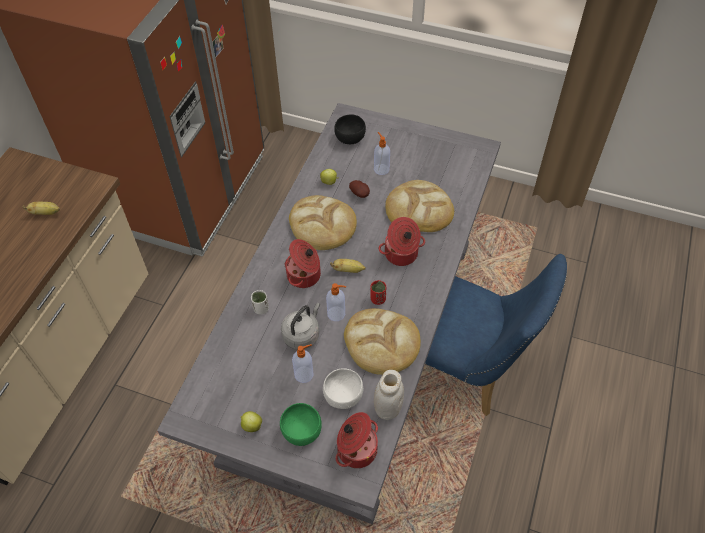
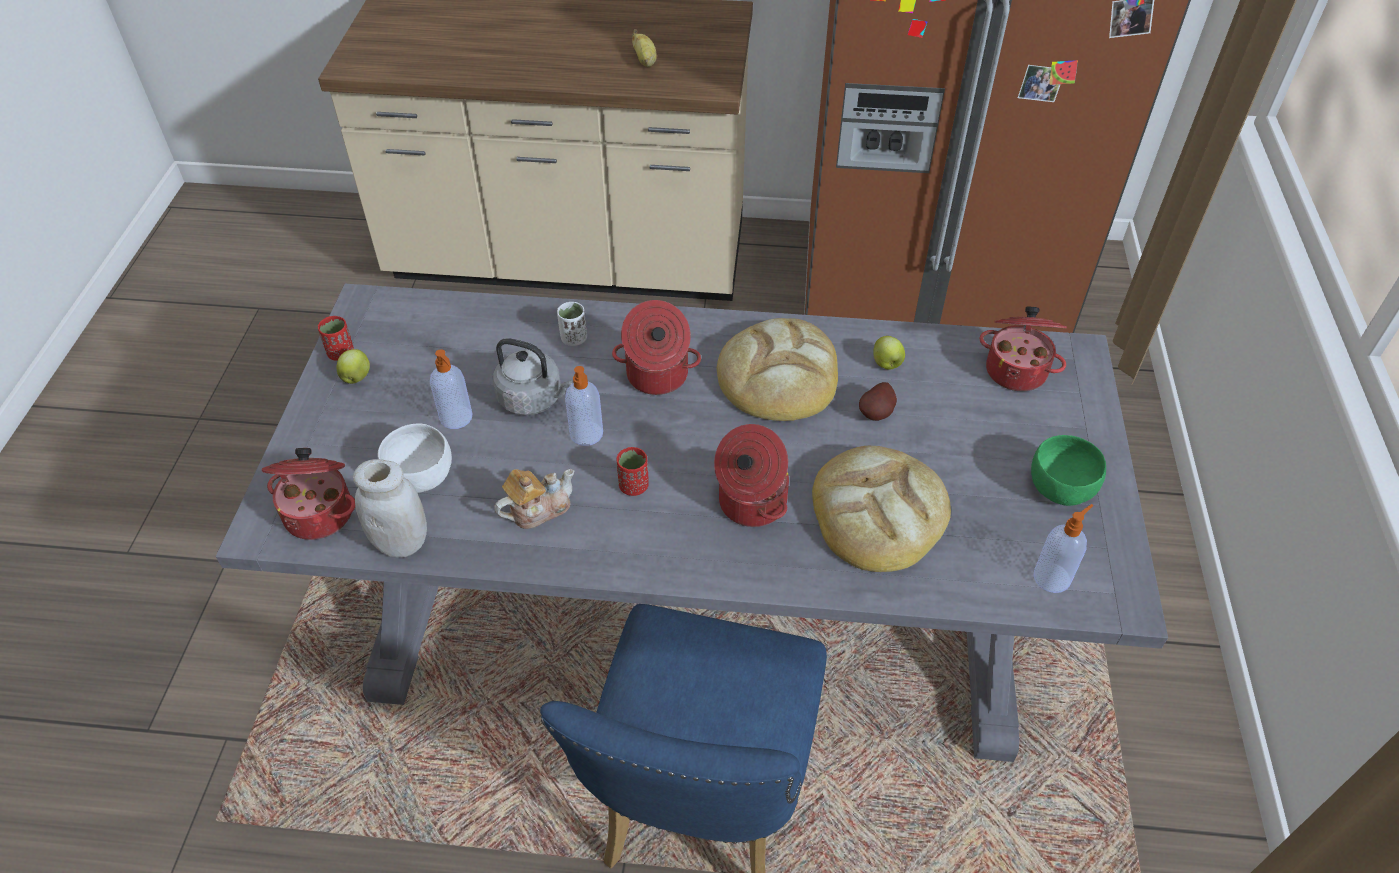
camera: 75 degrees right, 5 degrees down
(226, 434) = (341, 353): none -> red cup
(302, 431) = (350, 437): green bowl -> green bowl (1060, 488)
(348, 270) = (687, 431): banana -> none
(349, 138) = (1016, 370): black bowl -> cooking pot
(381, 169) = (960, 432): soap dispenser -> soap dispenser (1052, 577)
(381, 343) = (538, 509): bread -> teapot

